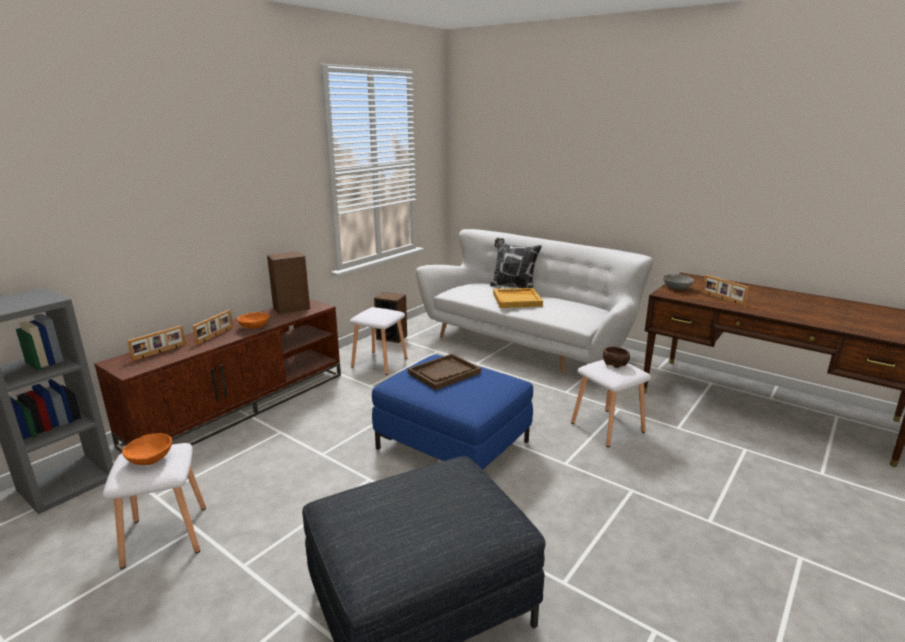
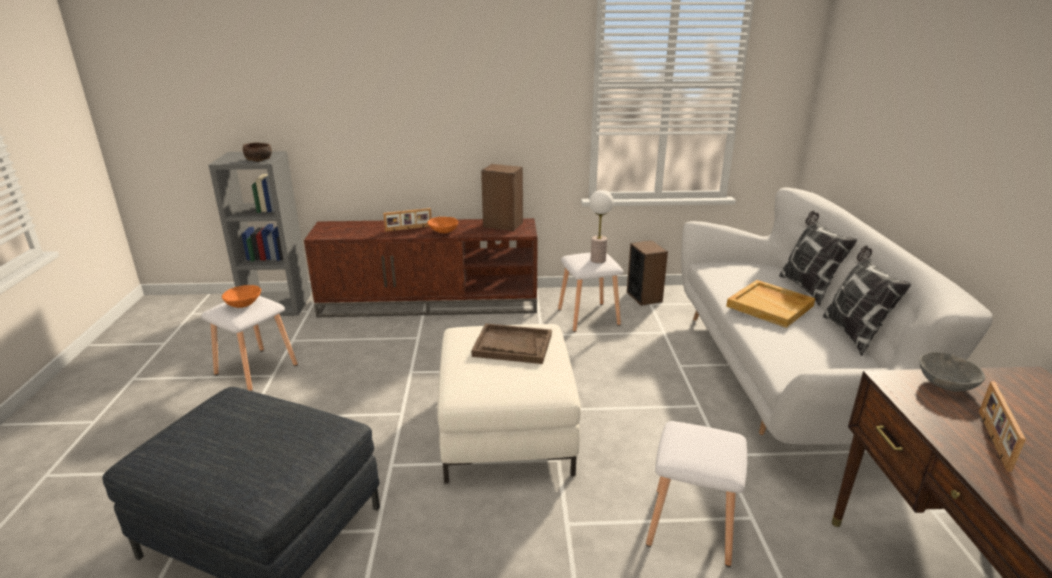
camera: 50 degrees right, 5 degrees up
(160, 352) = (357, 228): picture frame -> none
(383, 311) = (598, 260): none -> table lamp
(452, 445) = (506, 430): blue ottoman -> white ottoman
(567, 299) = (853, 334): none -> pillow
(615, 363) = (715, 442): brown bowl -> brown bowl (259, 159)

